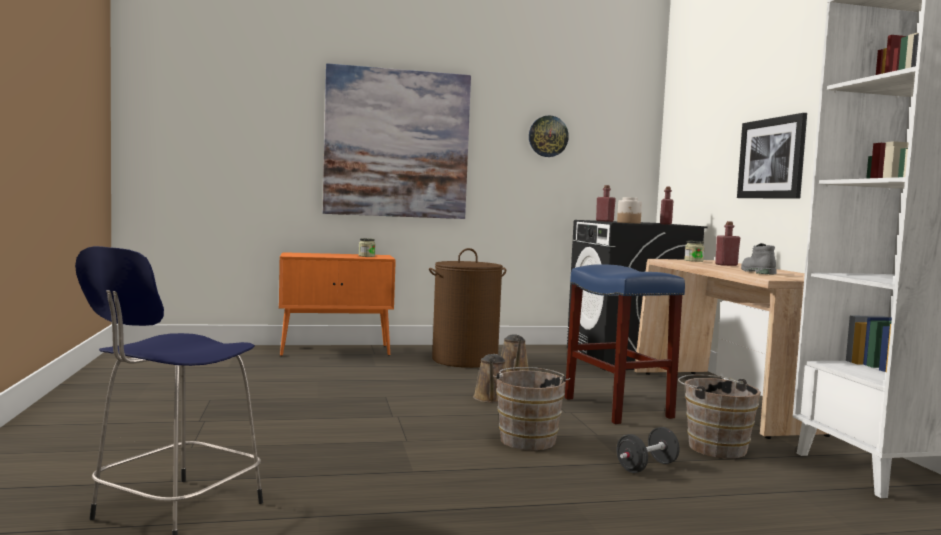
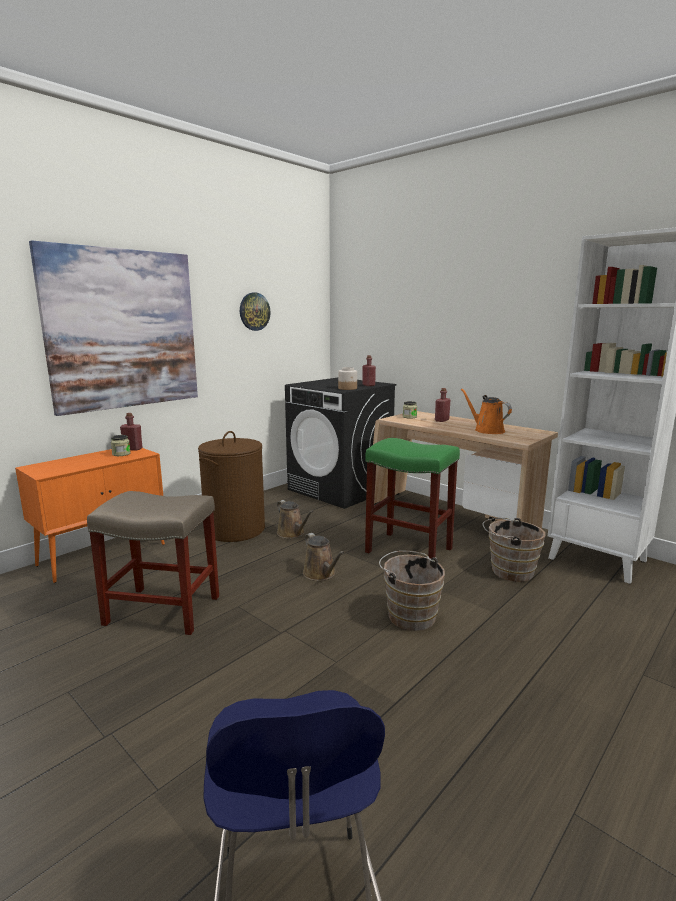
camera: 35 degrees left, 10 degrees up
(328, 384) = (164, 610): none -> beige stool
(604, 221) = (318, 385): red bottle -> red bottle (132, 449)
(616, 407) = (407, 550): blue stool -> green stool
(646, 467) = (510, 611): black dumbbell -> none
(756, 272) = (486, 430): grey boot -> orange watering can
(772, 158) = (460, 336): picture -> none

